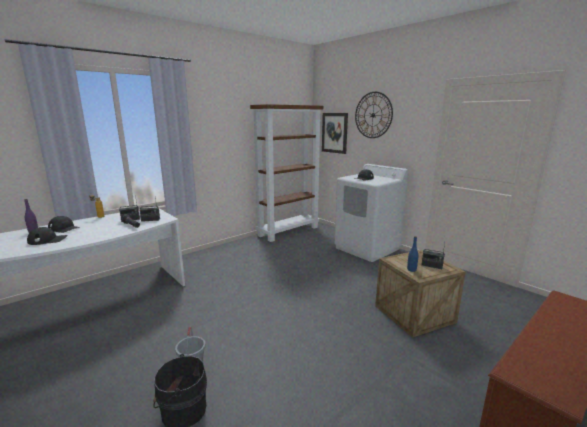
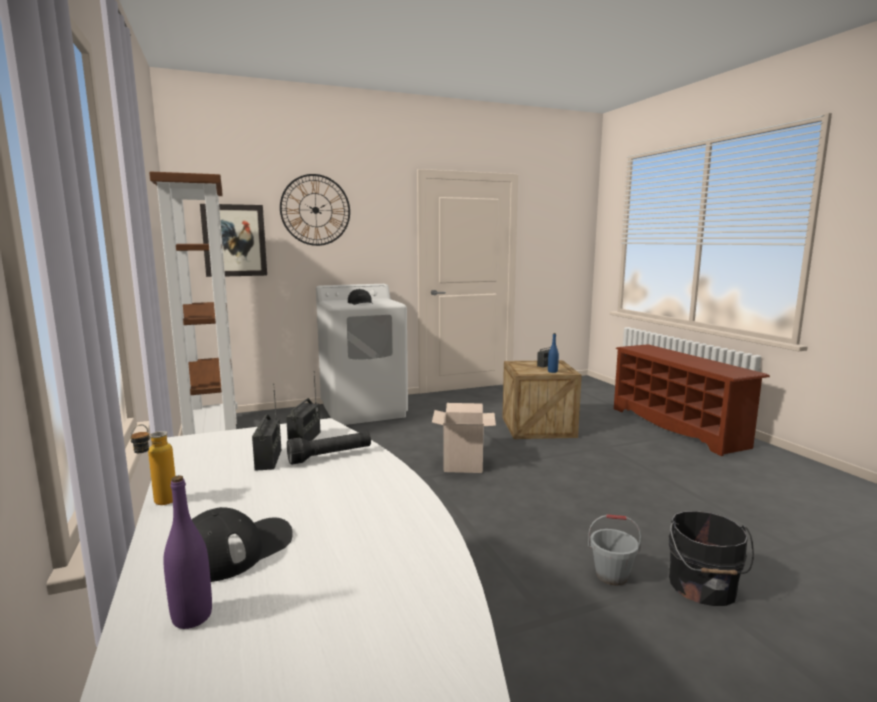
camera: 70 degrees left, 5 degrees down
(48, 240) = (349, 561): black cap -> none
(313, 294) = (463, 464): none -> cardboard box

